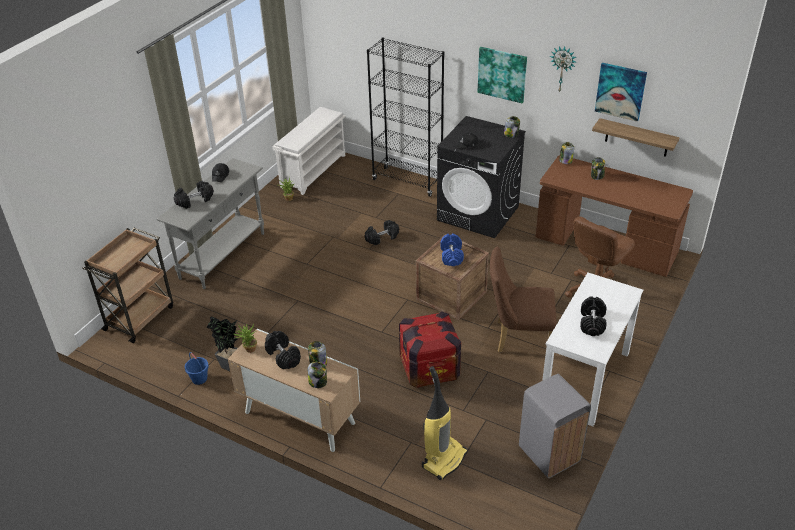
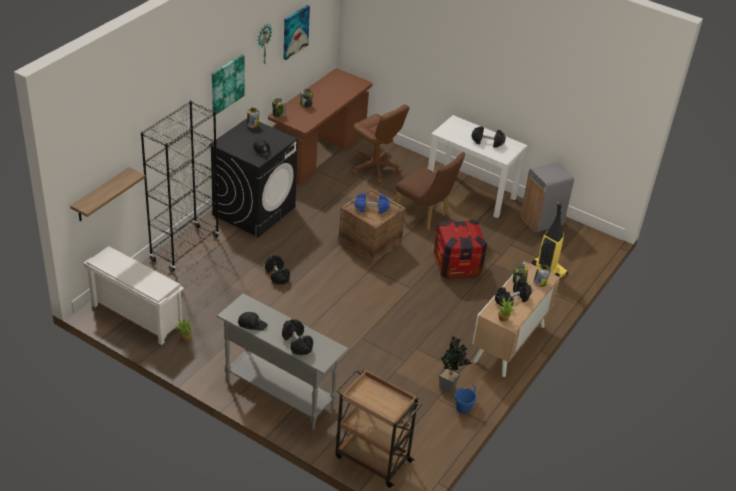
camera: 90 degrees left, 0 degrees up
(518, 338) = (425, 215): brown chair -> brown chair turned 60 degrees counterclockwise
(637, 138) = (305, 59): shelf -> shelf (101, 195)

